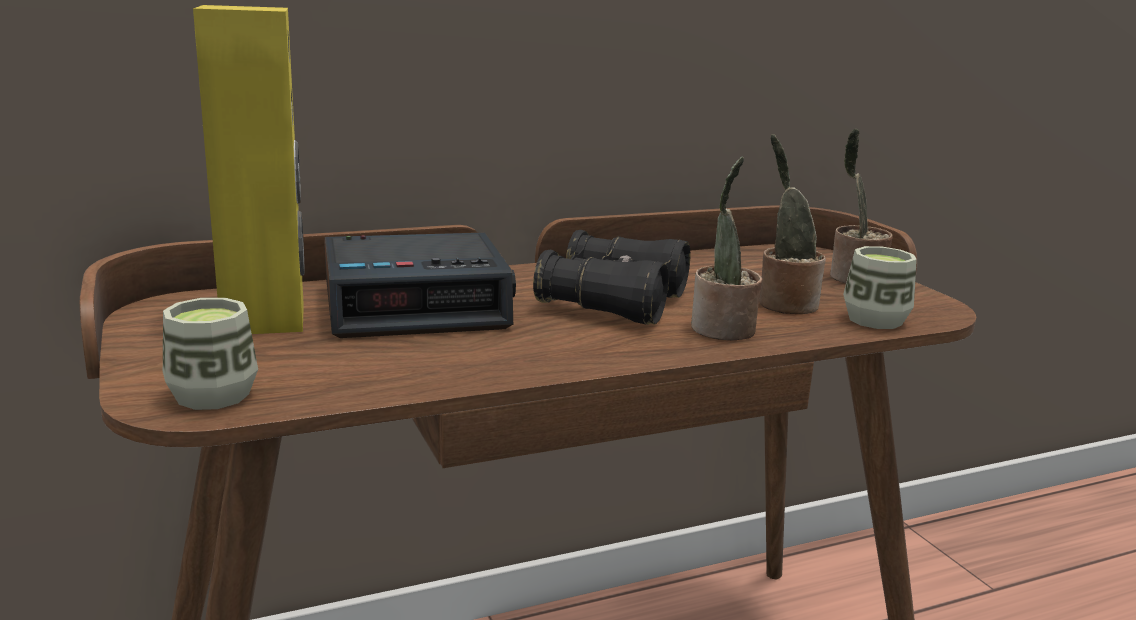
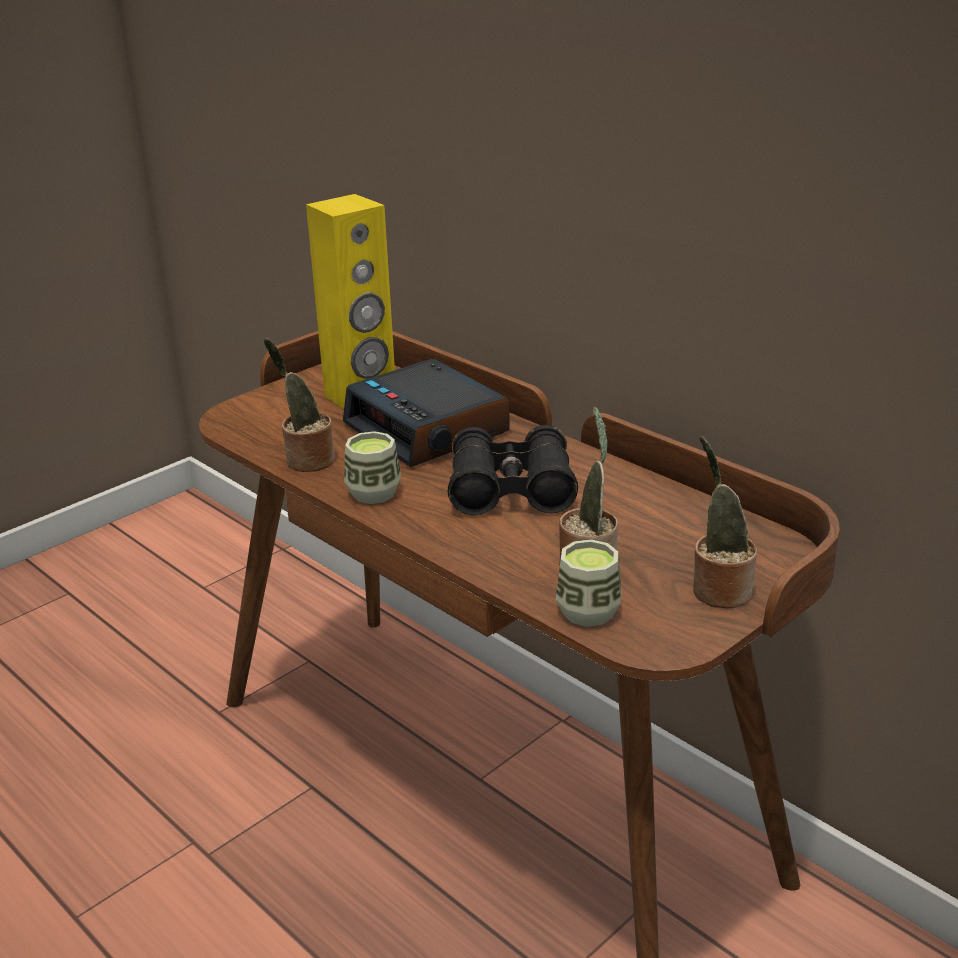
camera: 70 degrees right, 10 degrees up
(213, 395) = (243, 422): cup -> cup (373, 493)
(722, 330) = (485, 544): potted plant -> potted plant (306, 460)

